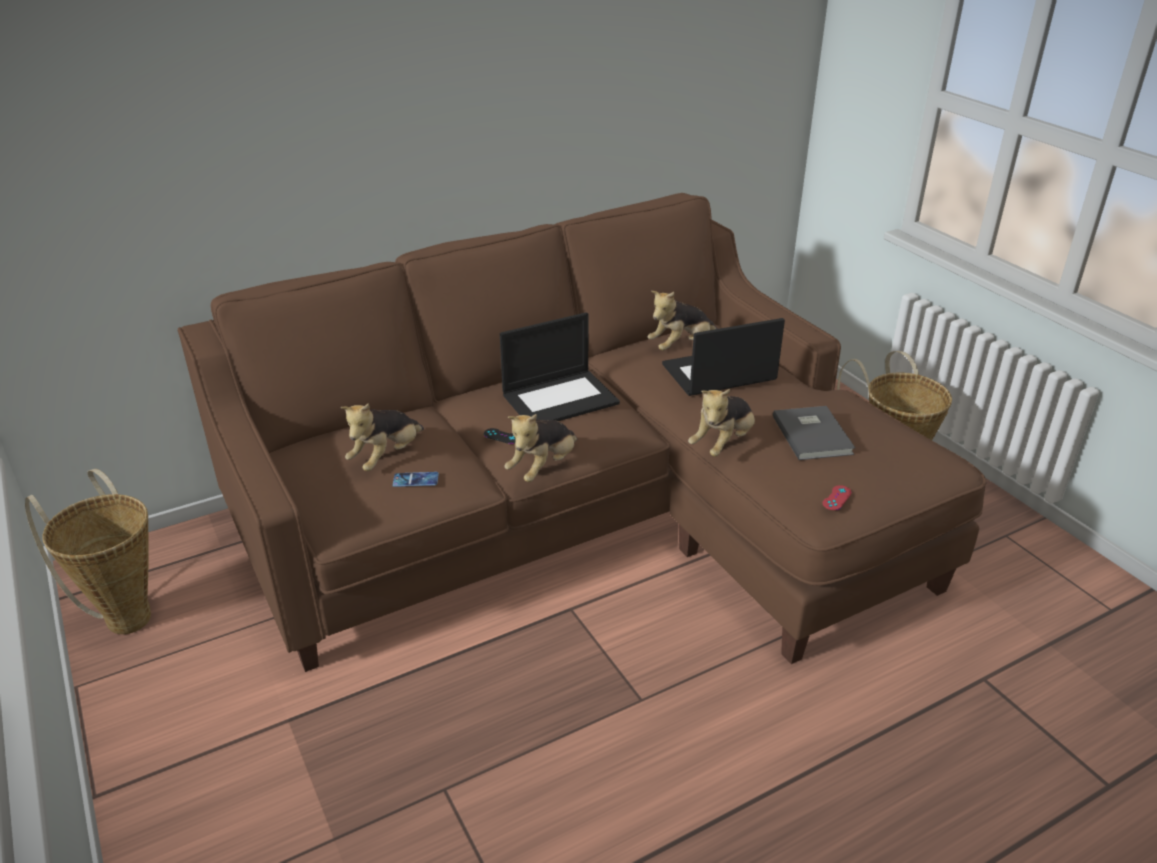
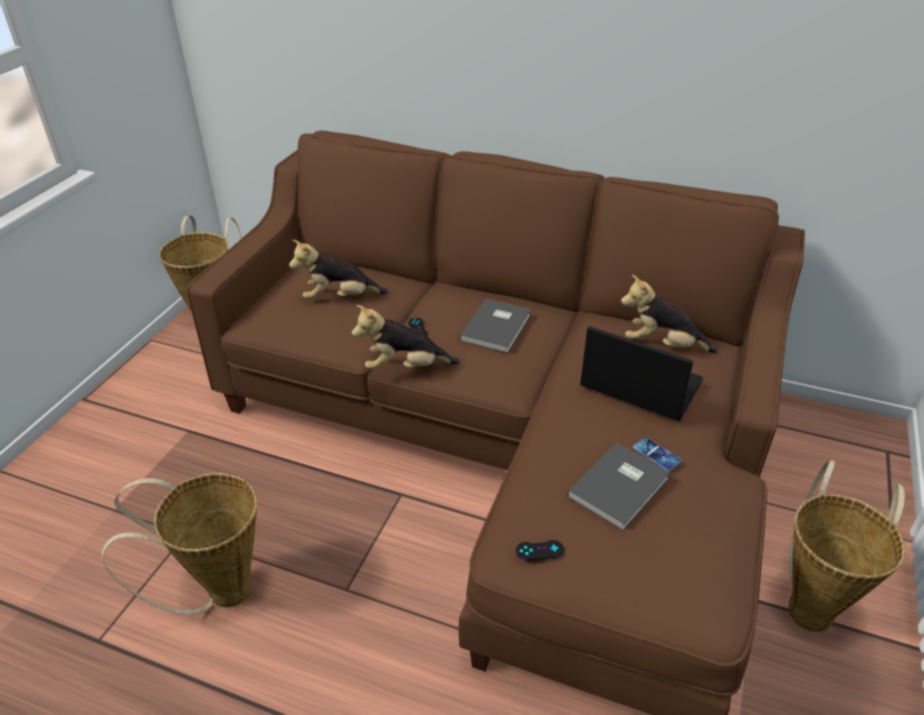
camera: 50 degrees right, 5 degrees up
(415, 480) = (324, 322): phone -> phone (656, 454)
(551, 793) = (219, 591): none -> basket
(560, 398) = (498, 327): laptop -> grey book
(723, 443) = (538, 439): plush toy -> none
(837, 498) = (539, 550): red game controller -> black game controller

